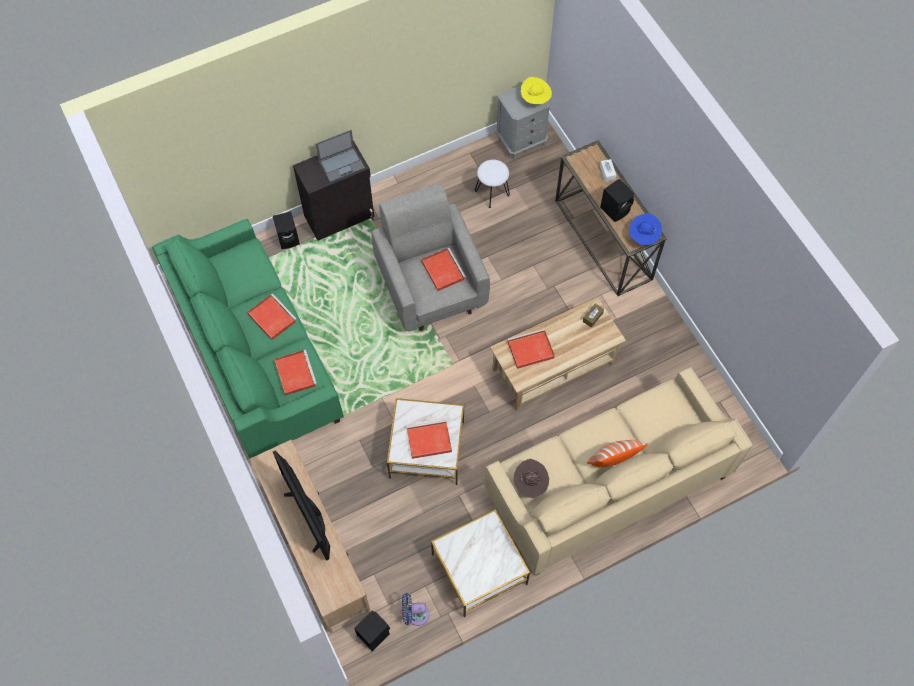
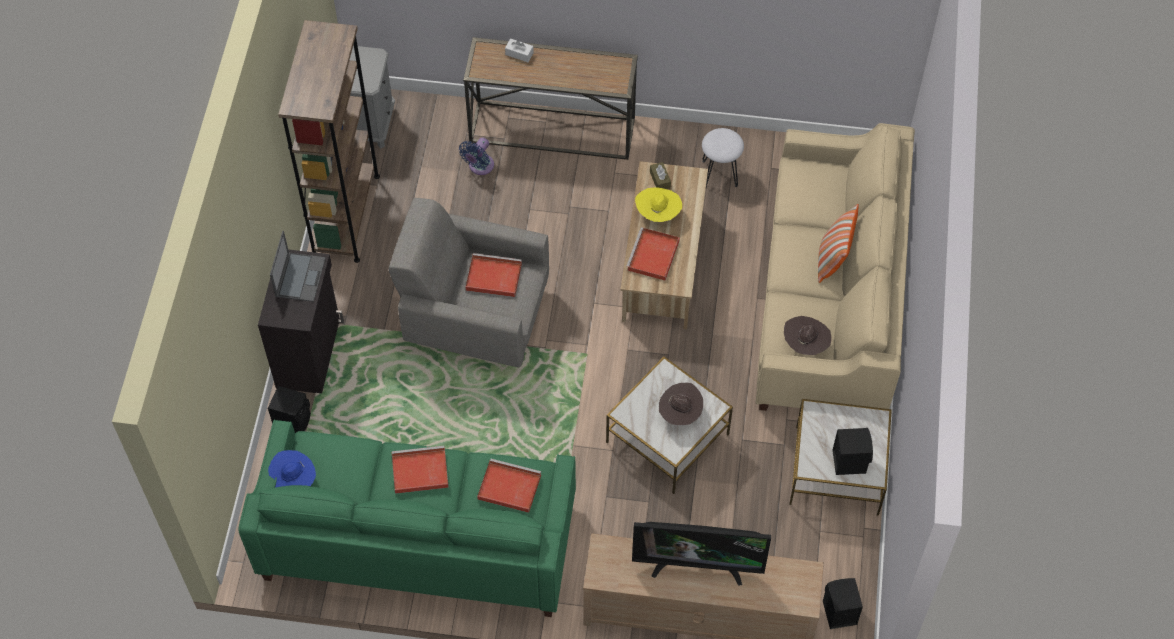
camera: 55 degrees left, 5 degrees down
(415, 614) = (844, 559): blue fan -> blue fan (479, 167)
(428, 441) = (680, 413): red tray -> brown hat
(448, 172) = (346, 215): none -> brown bookcase
(492, 193) = (410, 192): white stool -> white stool (720, 173)
(535, 99) = (369, 60): yellow hat -> yellow hat (658, 214)
(615, 209) = (568, 74): black speaker -> black speaker (849, 460)
(643, 237) = (619, 72): blue hat -> blue hat (294, 481)

